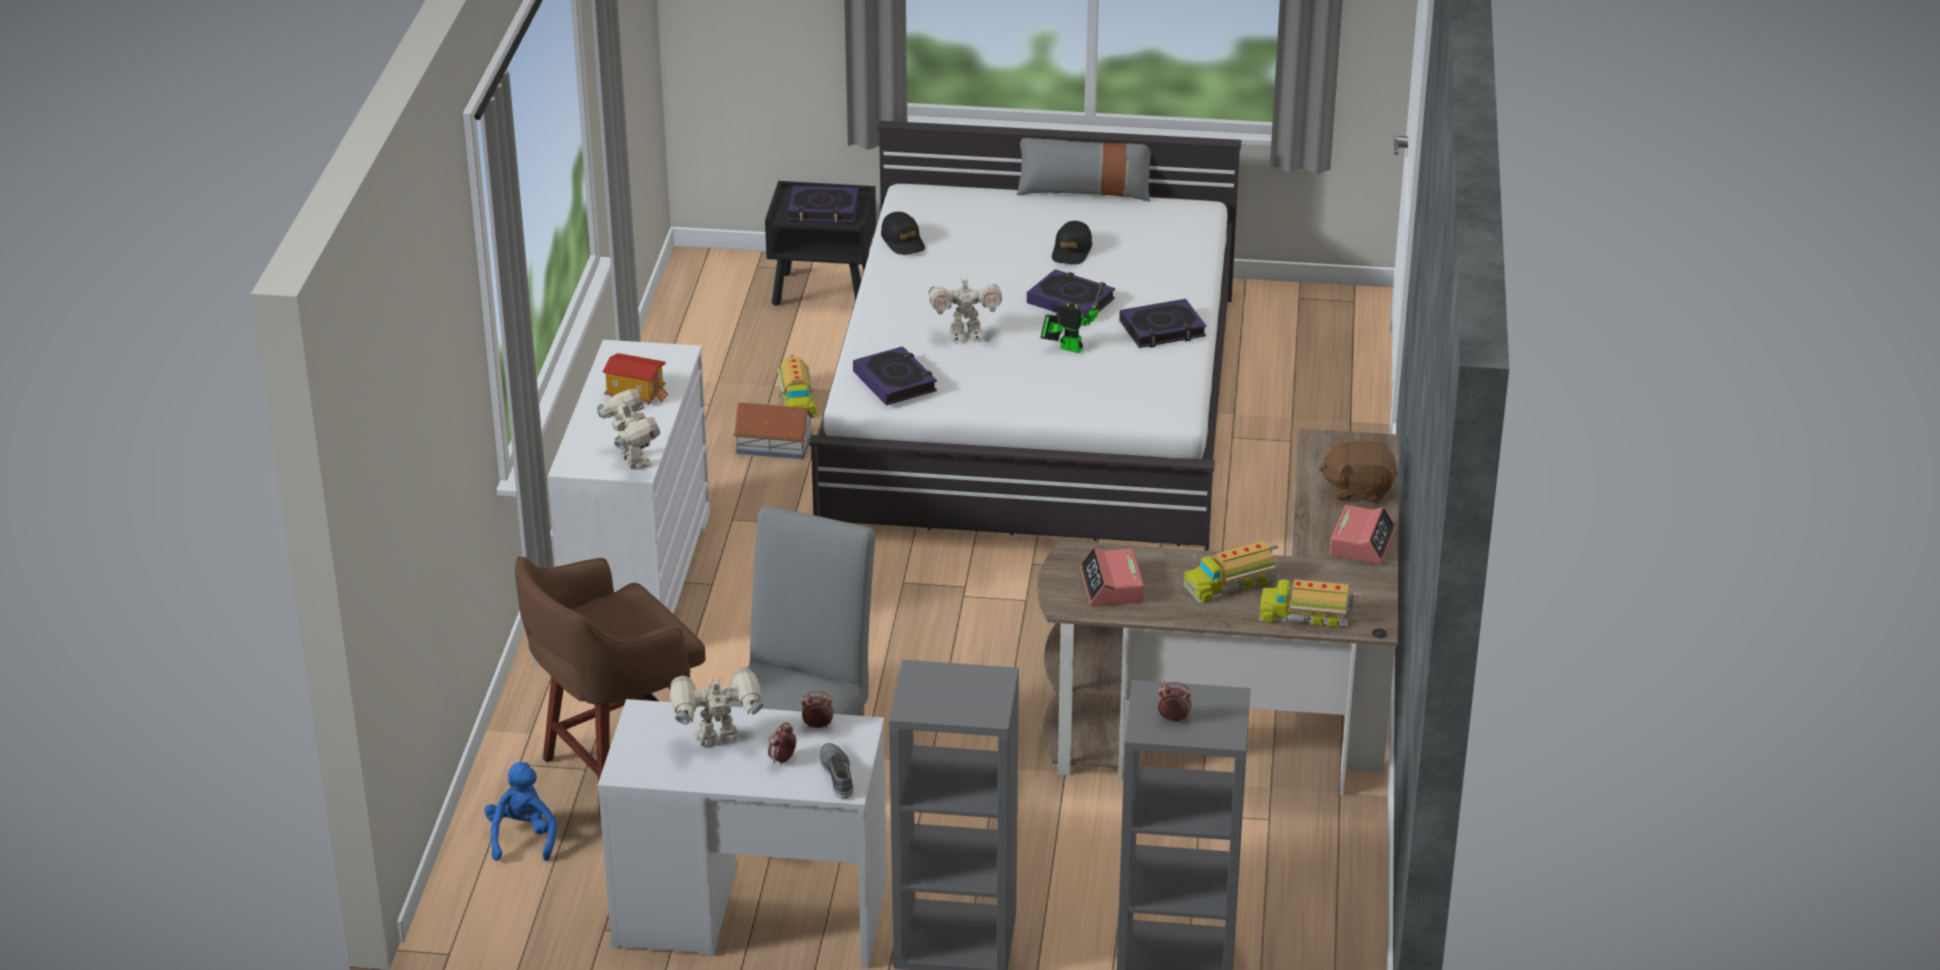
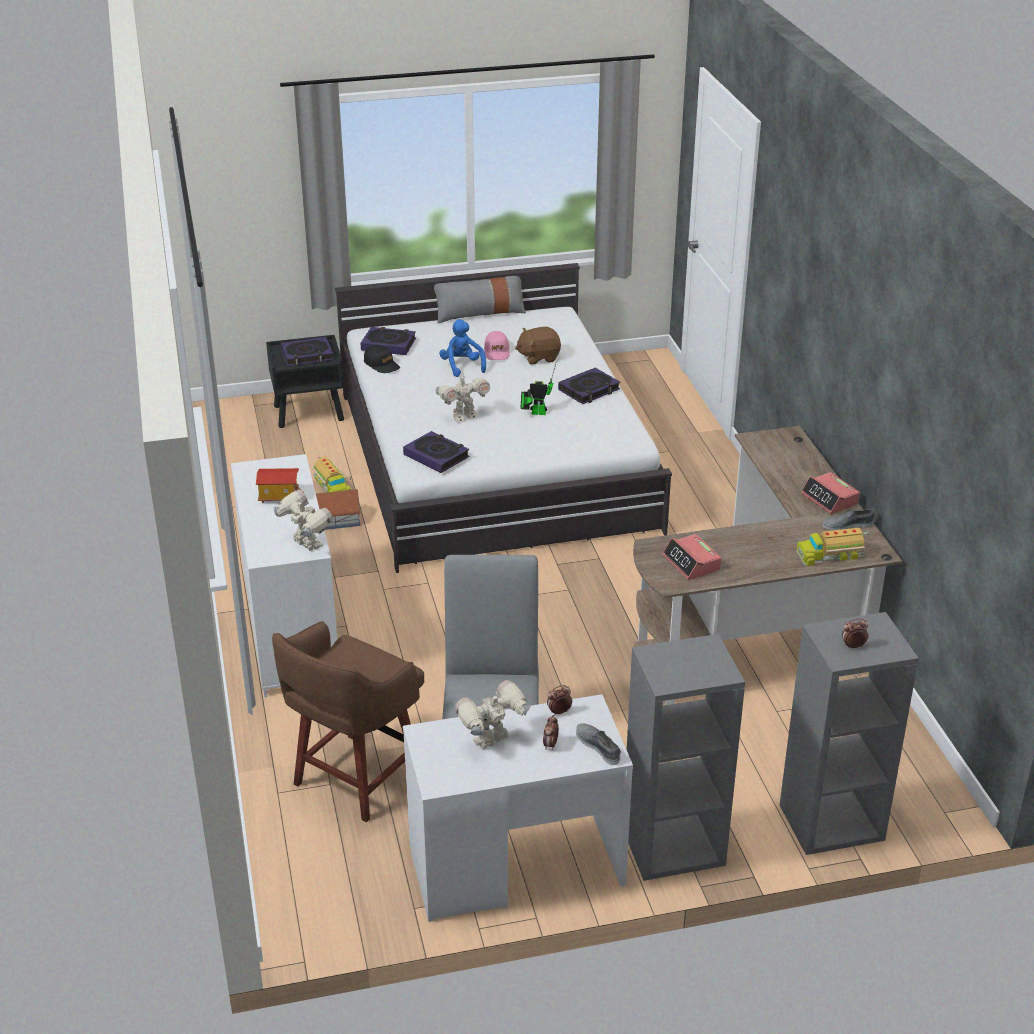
camera: 20 degrees left, 0 degrees up
(523, 837) = (311, 850): blue plush toy -> blue plush toy (462, 366)
(1071, 251) = (497, 352): black cap -> pink cap
(1071, 301) = (518, 383): book -> book (388, 345)
(1229, 582) = (766, 544): toy truck -> none
(1358, 489) = (801, 465): brown plush toy -> brown plush toy (538, 357)
(1359, 581) = (847, 525): none -> grey shoe
(1361, 542) = (830, 499): alarm clock -> alarm clock turned 150 degrees clockwise

